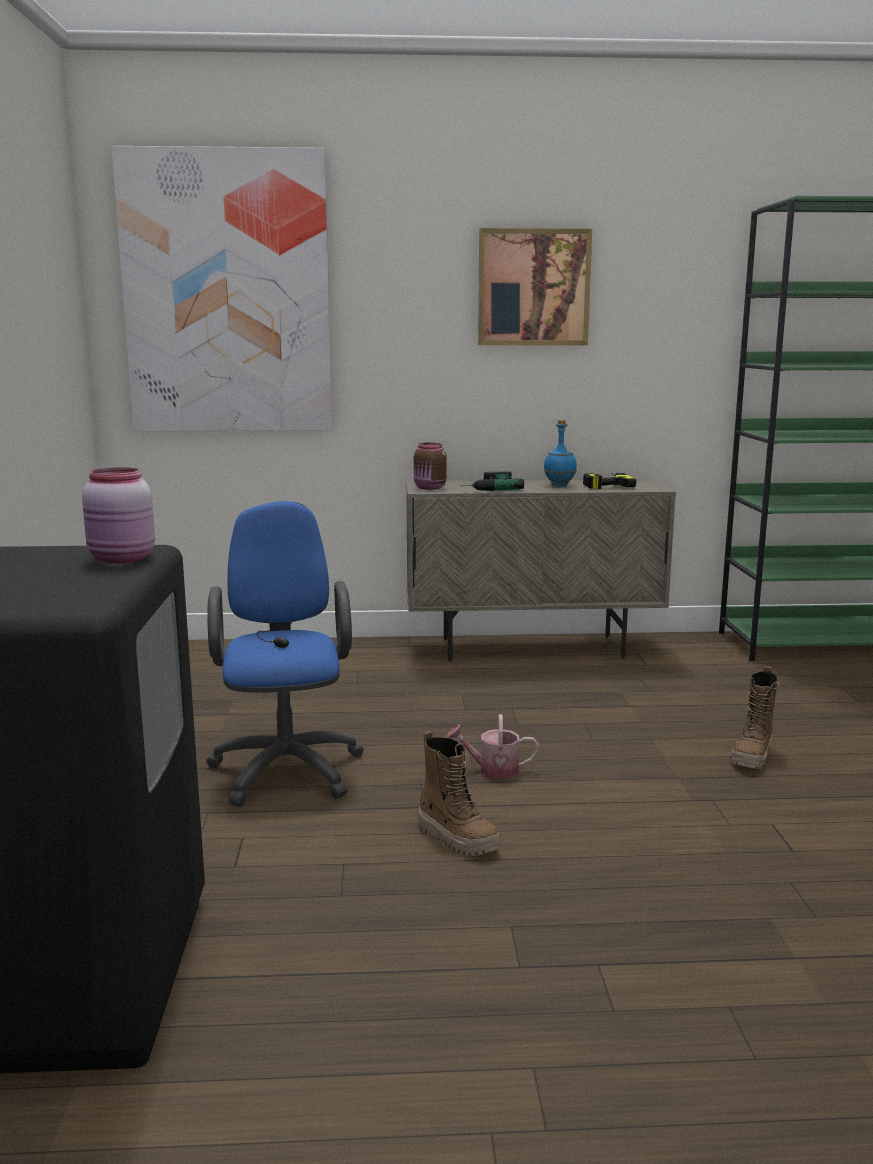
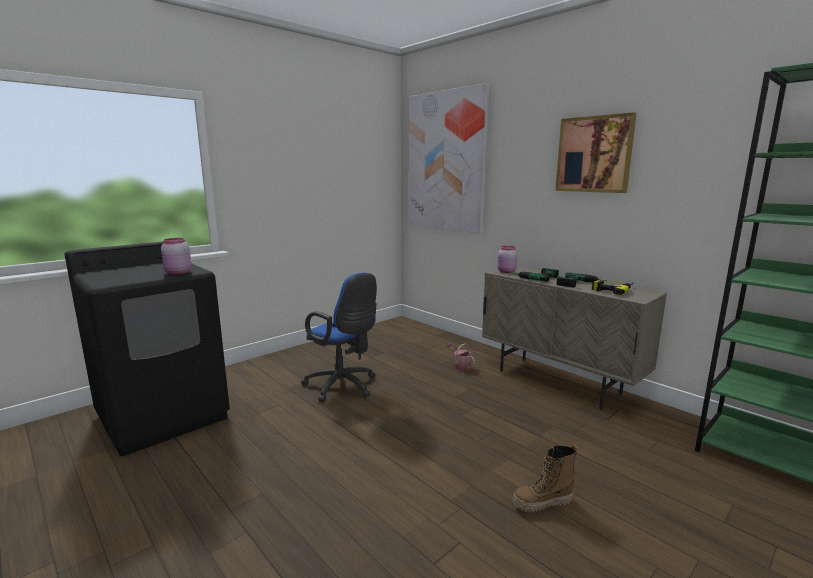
camera: 50 degrees right, 0 degrees up
(287, 767) = (343, 387): blue office chair -> blue office chair turned 90 degrees clockwise
(430, 488) = (506, 271): brown jar -> pink jar
(458, 838) = (326, 448): boot -> none
(492, 770) = (402, 429): watering can -> watering can (460, 366)
(560, 485) = (581, 284): blue bottle -> power drill

